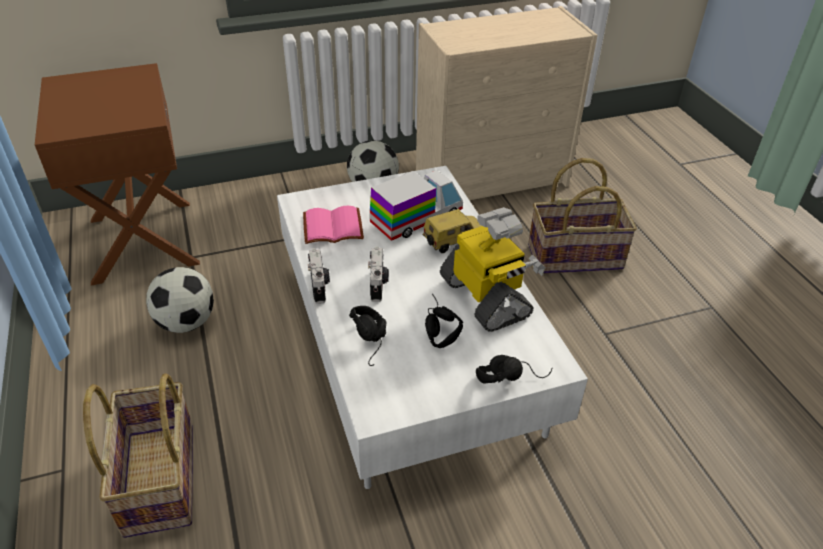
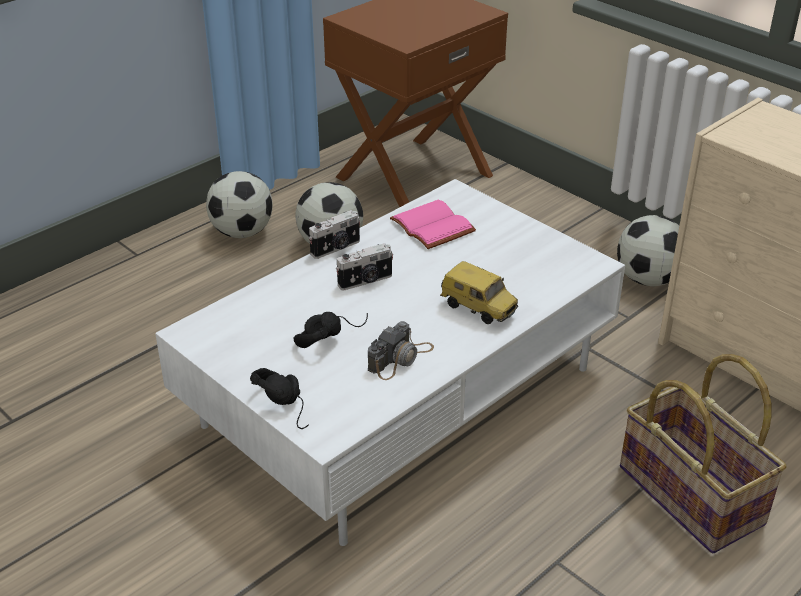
camera: 65 degrees right, 5 degrees down
(109, 374) = (242, 232): none -> football
(158, 478) = (151, 303): basket -> none
(375, 342) = (281, 304): black headphones -> none
(416, 218) = (497, 273): toy truck -> none
(486, 298) = (400, 358): toy robot -> camera

